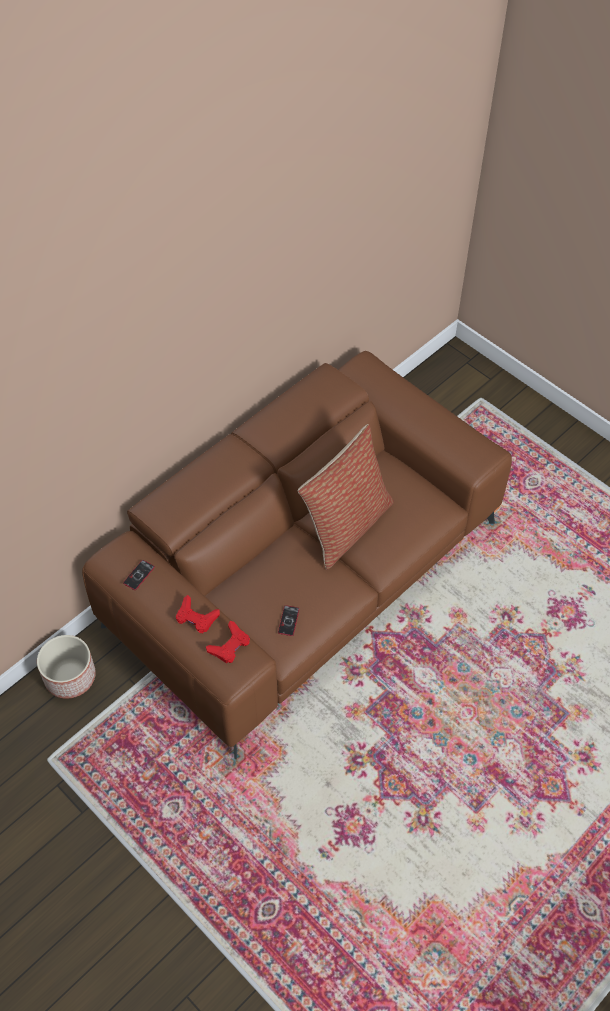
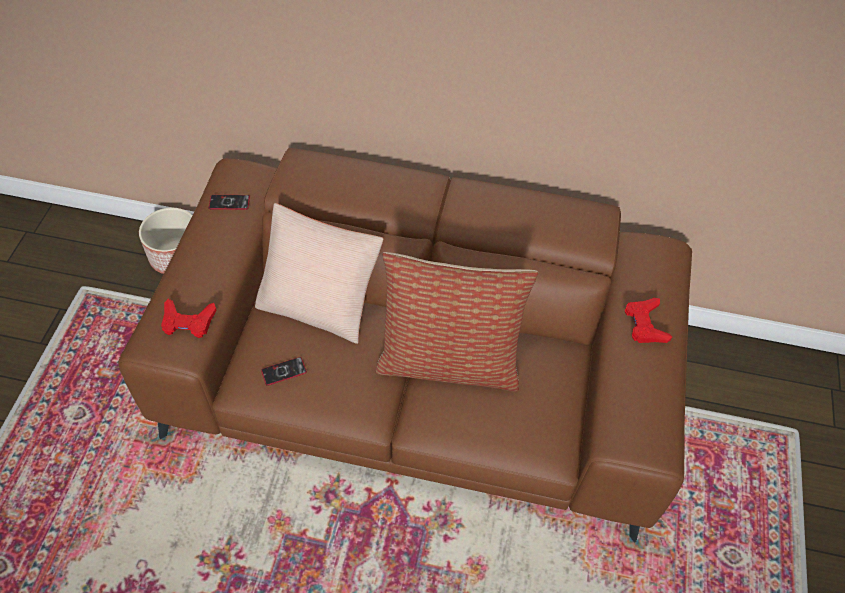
camera: 55 degrees right, 0 degrees up
(196, 617) = (206, 275): red game controller -> red game controller (645, 324)
(245, 573) = (320, 301): none -> beige pillow

